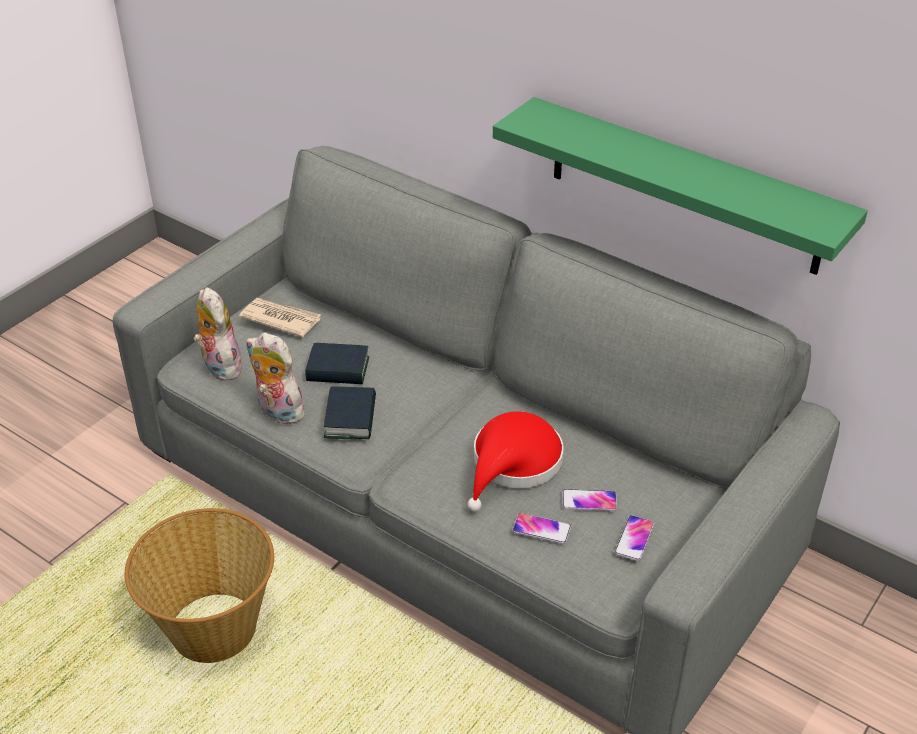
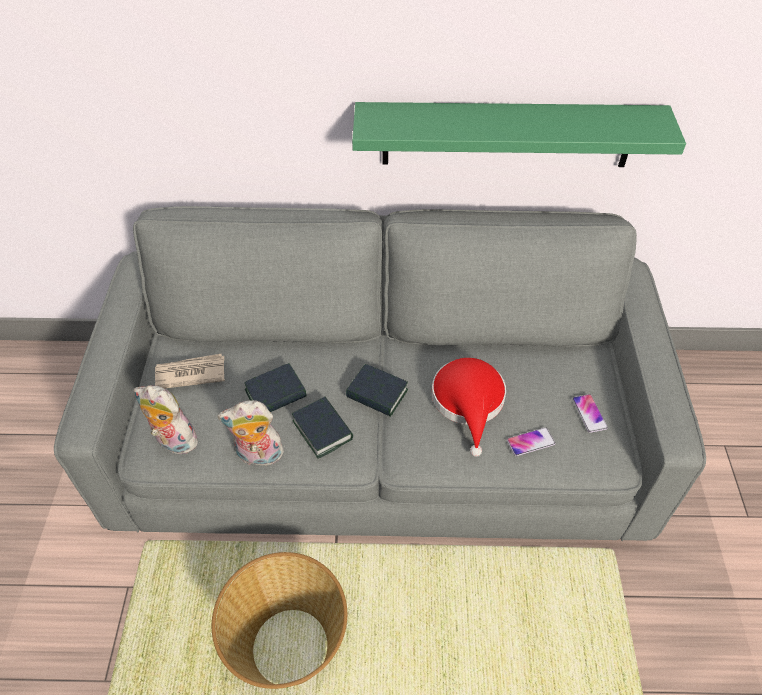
camera: 35 degrees left, 10 degrees up
(431, 415) = (377, 394): none -> book
(589, 501) = (540, 402): phone -> none

